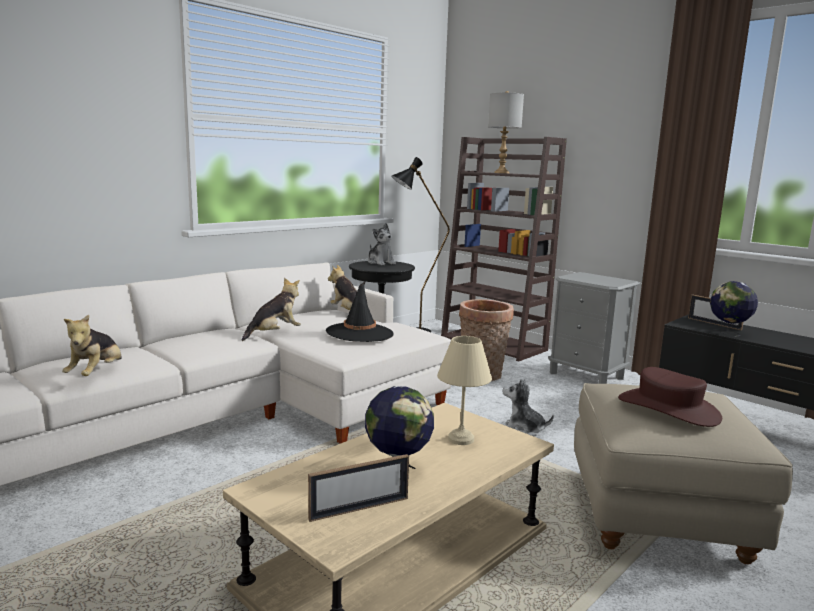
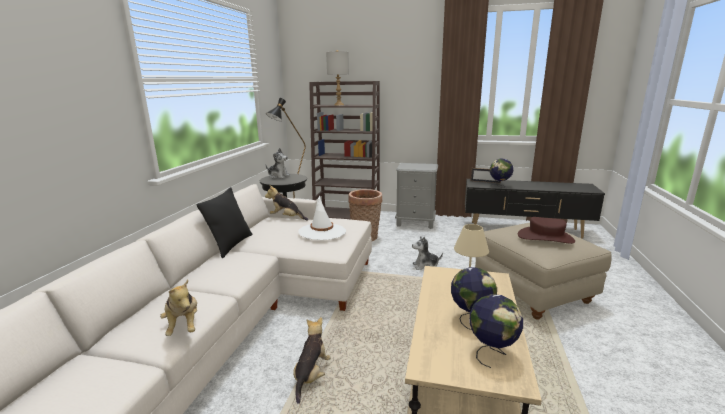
camera: 30 degrees left, 5 degrees up
(247, 324) = (231, 245): none -> black pillow
(274, 334) = (265, 247): plush toy -> plush toy (311, 376)
(359, 508) = (492, 353): picture frame -> globe
(360, 333) = (322, 232): black hat -> white hat

